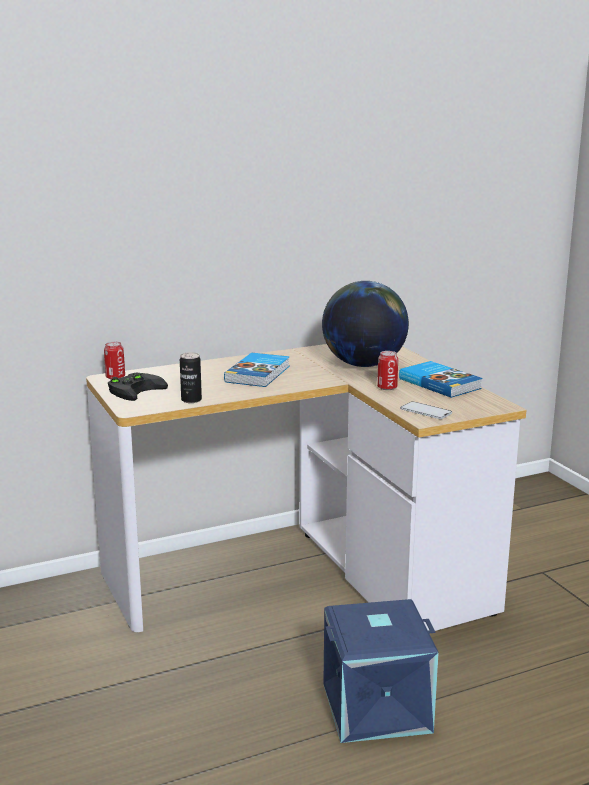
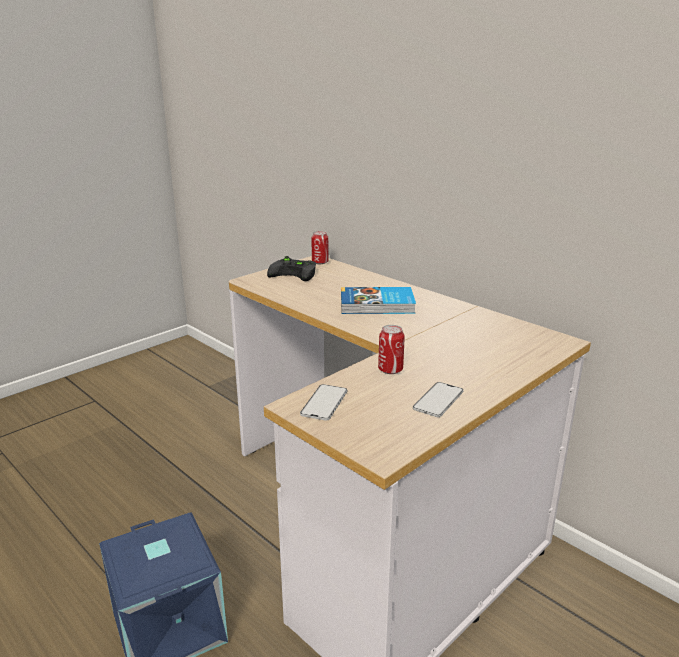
camera: 70 degrees right, 5 degrees up
(191, 400) = (283, 294): can -> none
(363, 364) = (462, 346): globe -> none
(440, 383) = (438, 400): book -> phone

